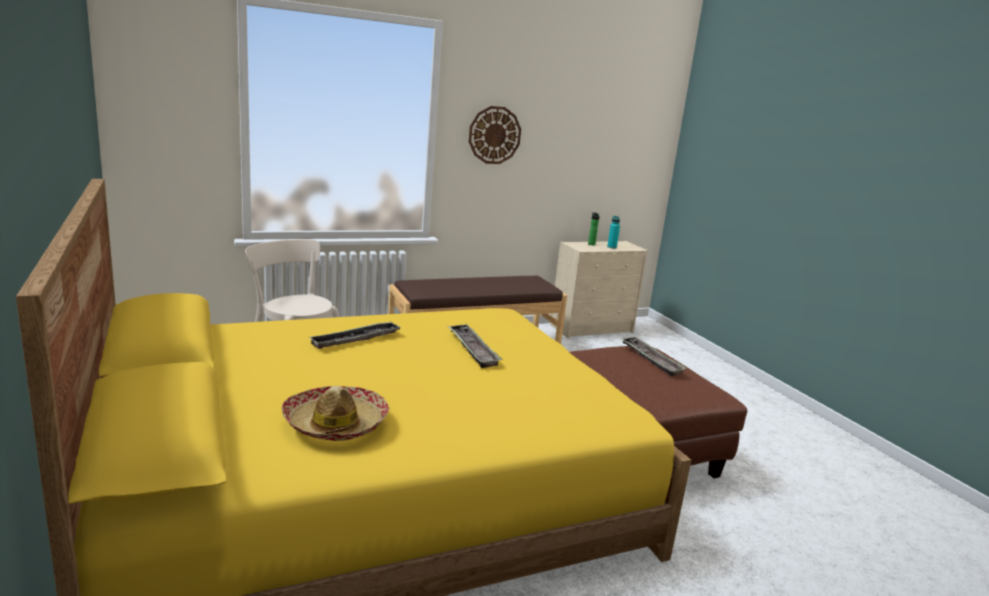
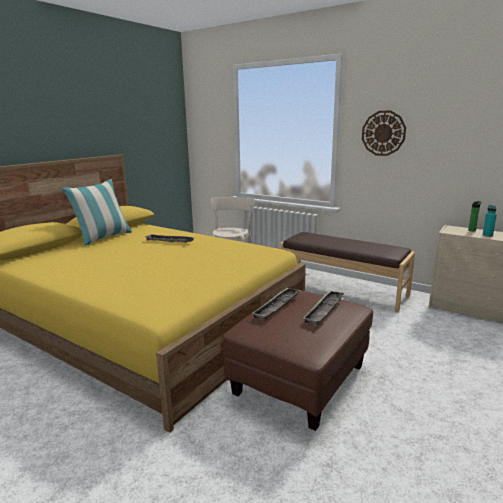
camera: 60 degrees right, 0 degrees up
(223, 372) = (103, 238): none -> pillow
(336, 424) = (71, 261): hat -> none
(472, 349) = (197, 258): tray -> tray (277, 306)

